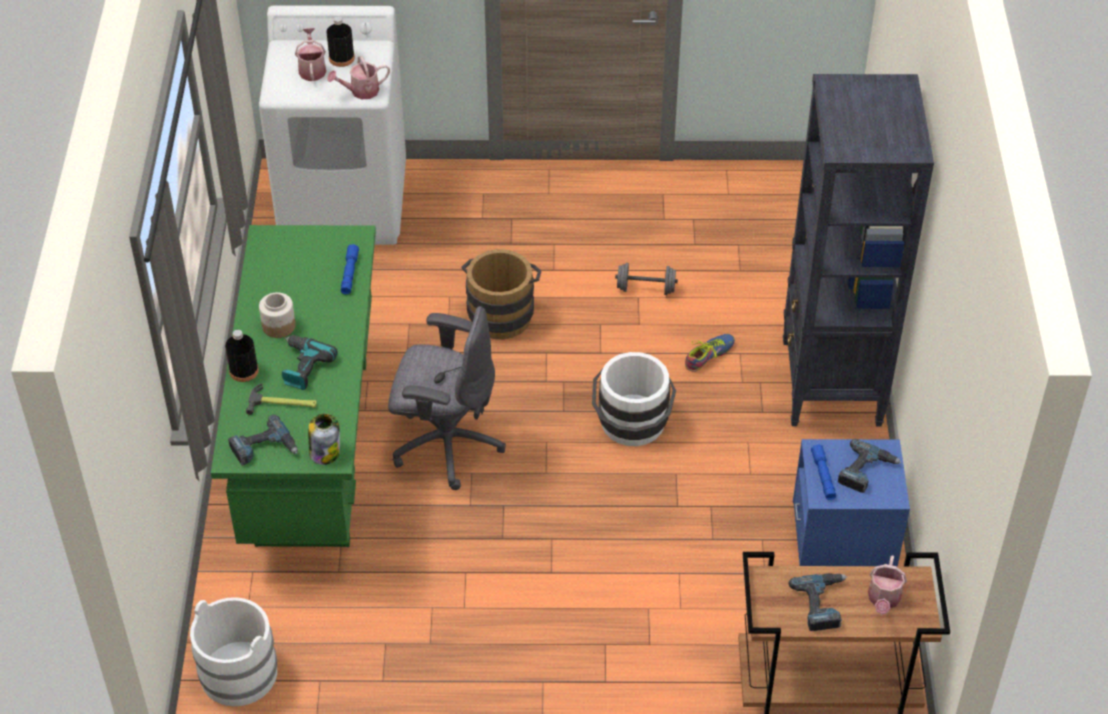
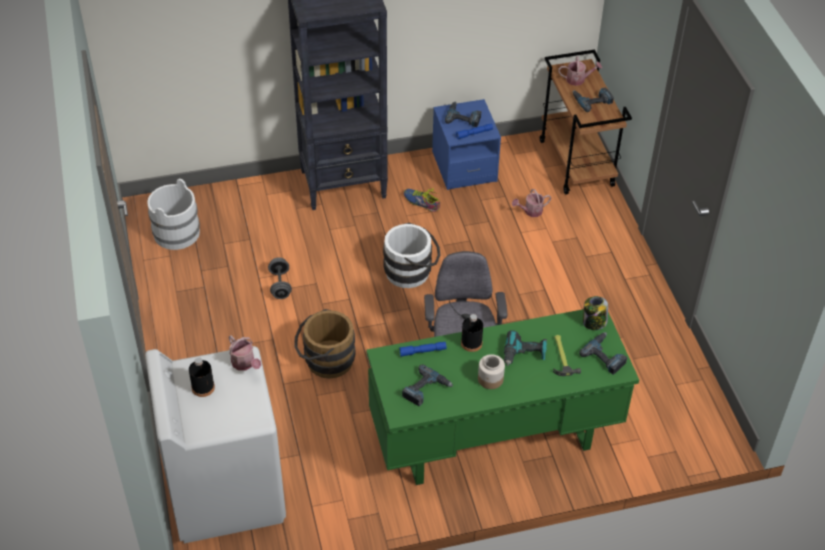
camera: 105 degrees left, 0 degrees up
(238, 673) = (691, 428): white bucket -> white bucket (176, 233)
(244, 371) = (541, 387): black bottle -> black bottle (471, 343)
(289, 265) = (426, 390): none -> power drill
(312, 69) = (221, 404): watering can -> watering can (530, 211)
(708, 355) = (336, 244): shoe -> shoe (421, 202)

